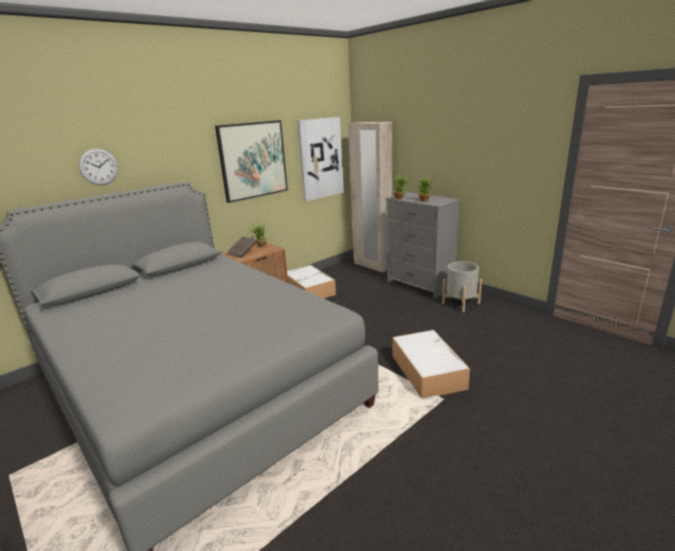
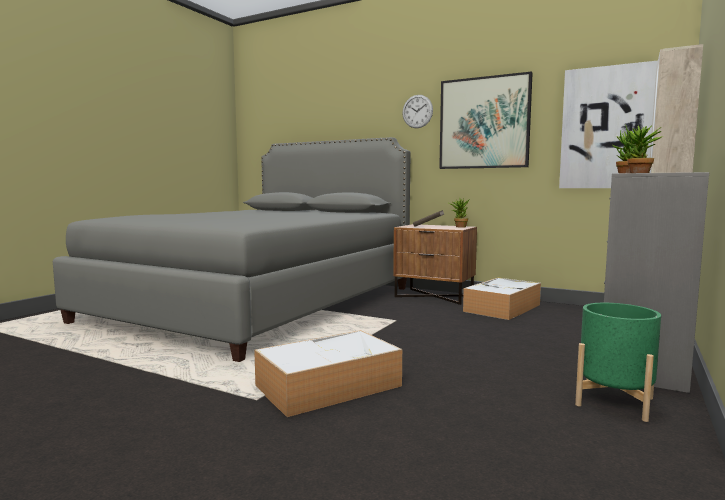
camera: 70 degrees right, 15 degrees down
(98, 167) = (335, 119): wall clock -> wall clock (417, 111)
(460, 303) = (614, 401): grey planter -> green planter

